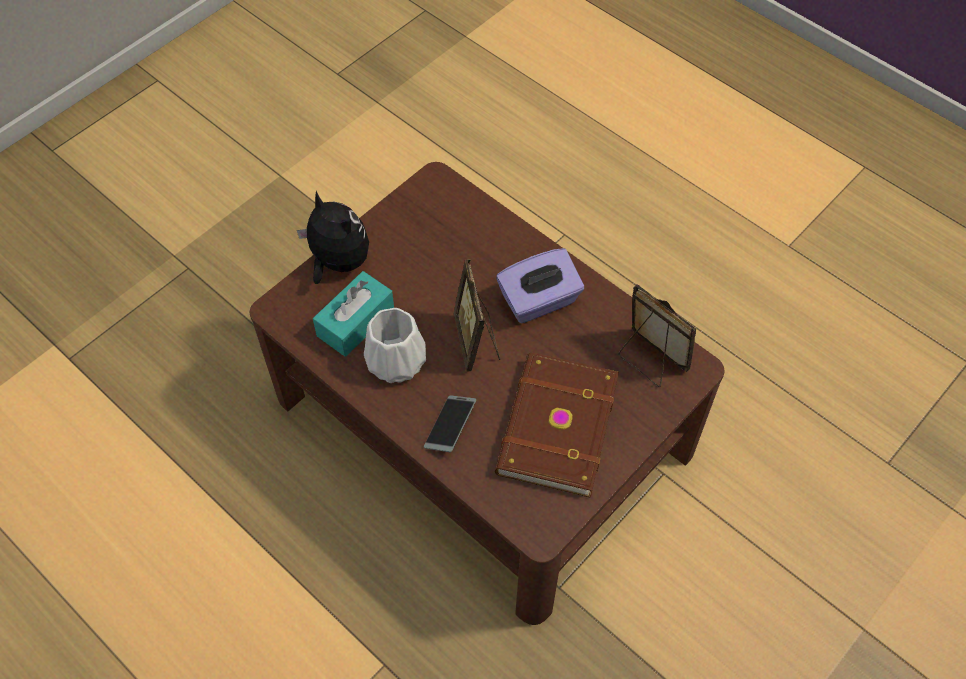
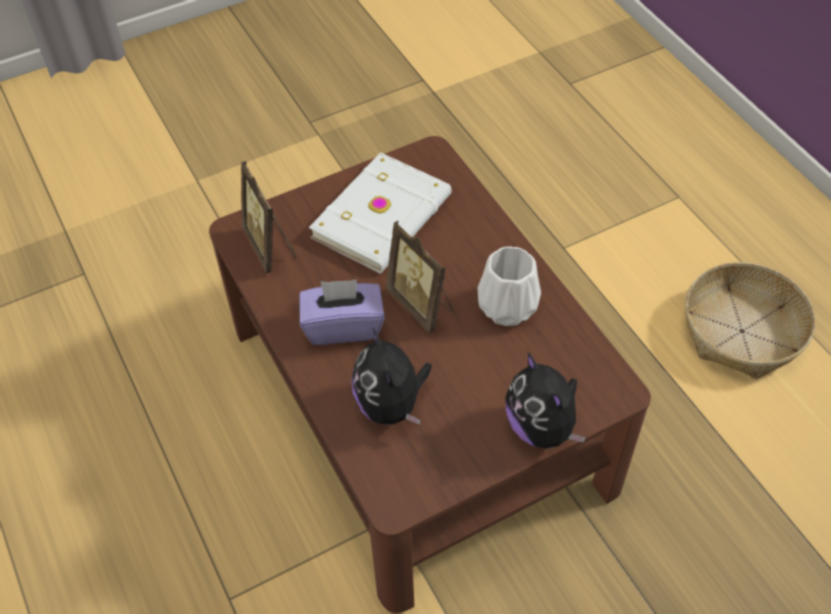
camera: 160 degrees left, 5 degrees down
(166, 606) = (742, 331): none -> basket
(355, 322) = (538, 355): turquoise tissue box -> none
(450, 427) = (475, 240): phone -> none
(467, 247) = (391, 405): none -> plush toy
(477, 341) = (422, 304): picture frame -> picture frame turned 135 degrees clockwise
(554, 427) = (384, 217): brown book -> white book

